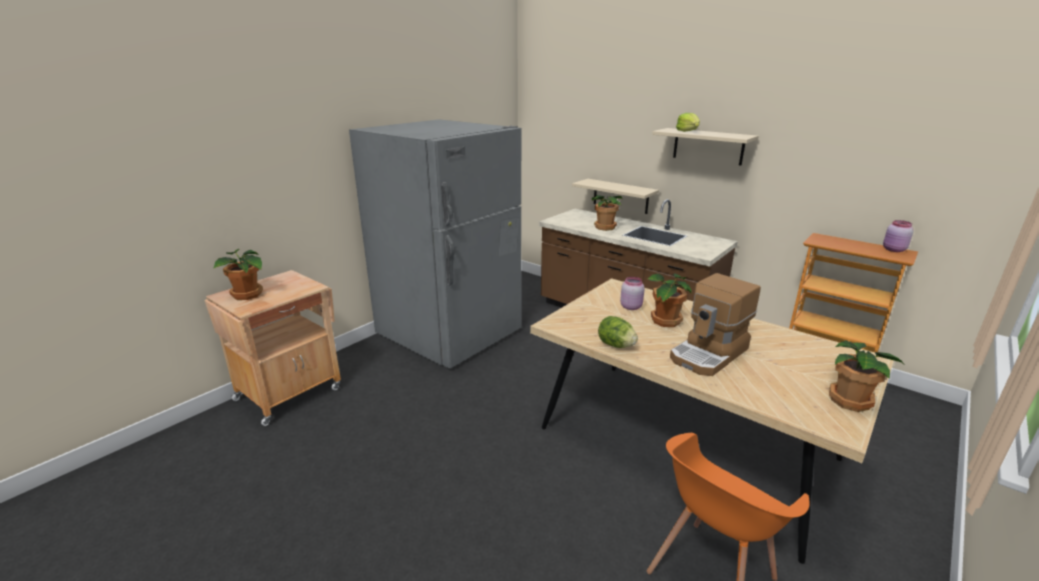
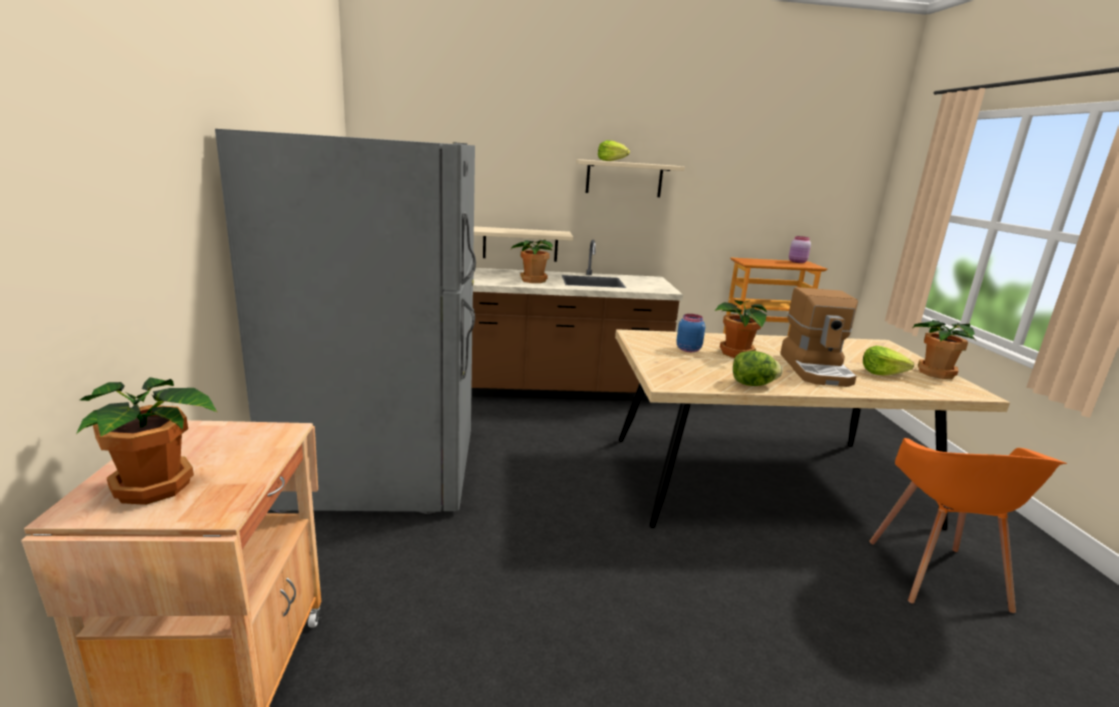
camera: 45 degrees left, 5 degrees down
(631, 306) = (688, 349): pink jar -> blue jar
(775, 378) = (881, 373): none -> lettuce

